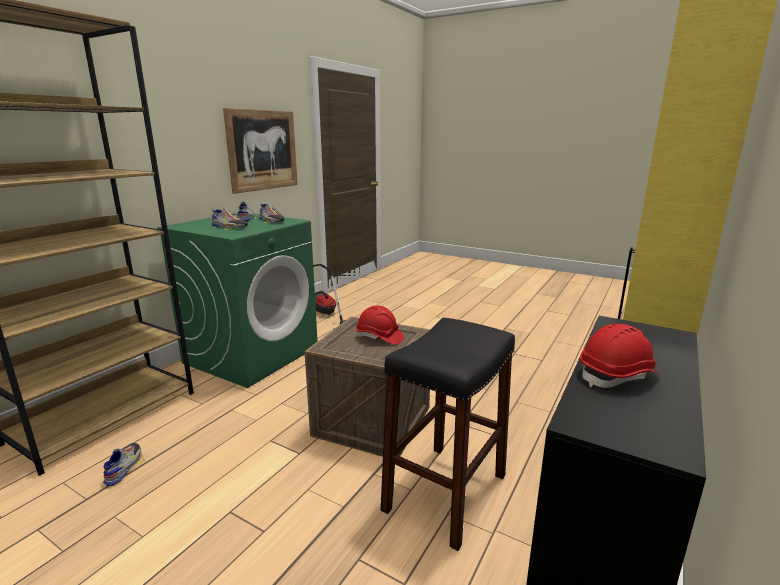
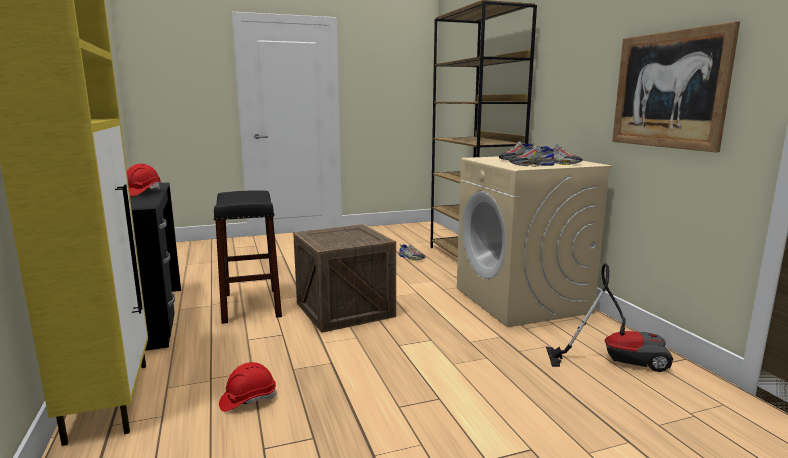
camera: 130 degrees right, 5 degrees down
(252, 354) = (522, 300): green washing machine -> beige washing machine
(379, 337) = (343, 240): red hard hat -> red hard hat (248, 399)

